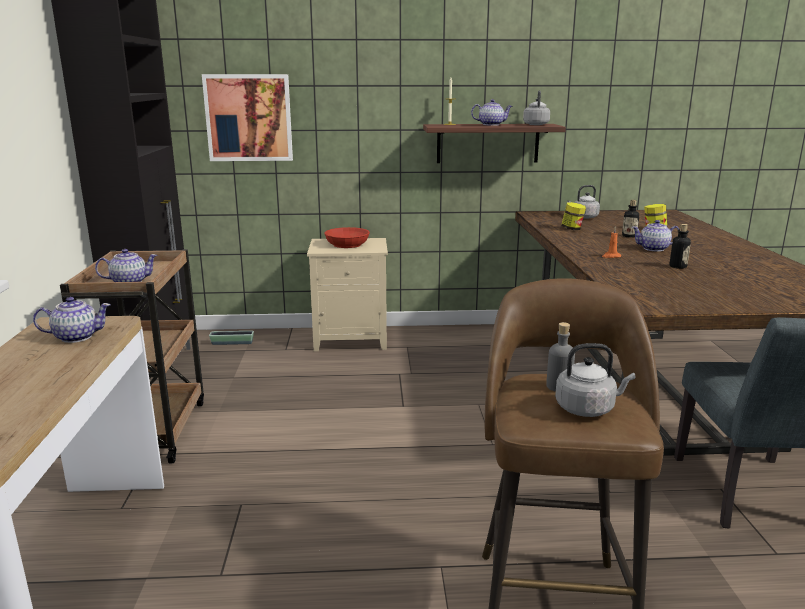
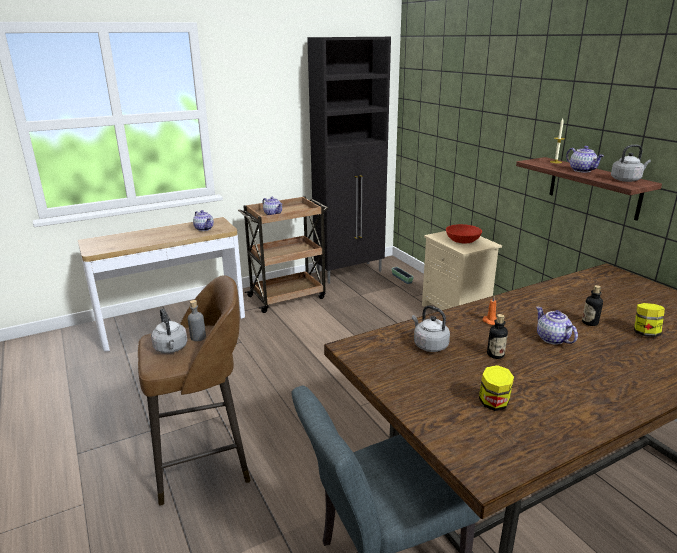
camera: 65 degrees right, 5 degrees up
(249, 118) = (445, 129): picture -> none
(572, 229) = (572, 294): jar -> jar (493, 404)
(583, 217) = (639, 293): grey kettle -> grey kettle (429, 345)

